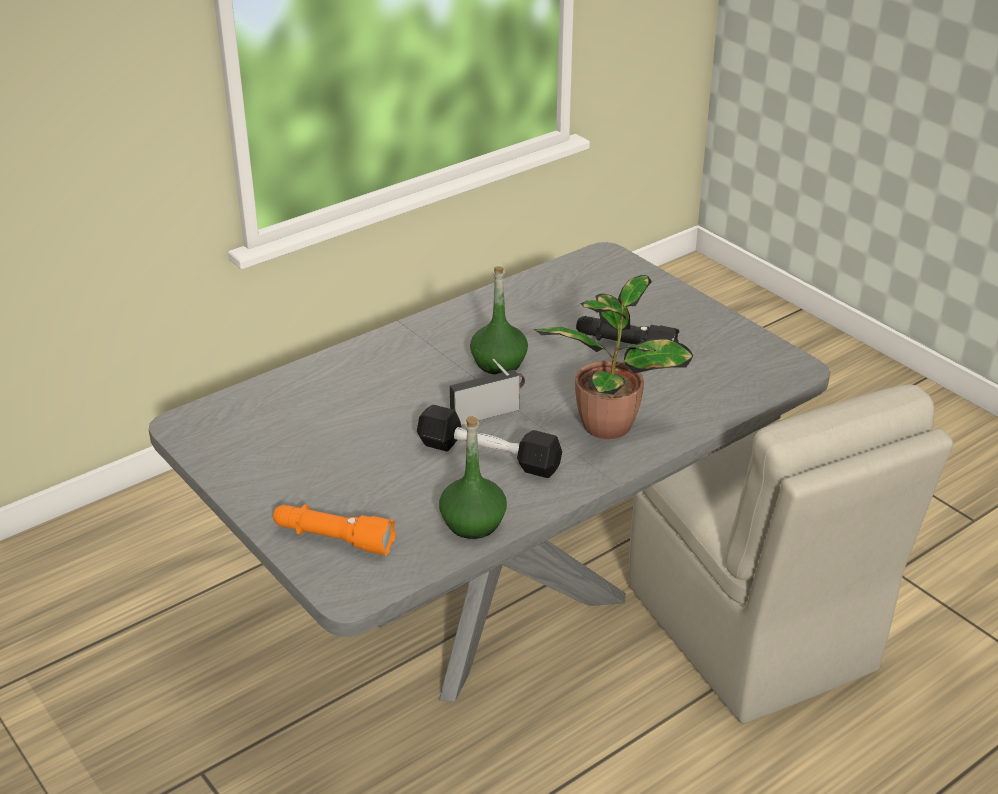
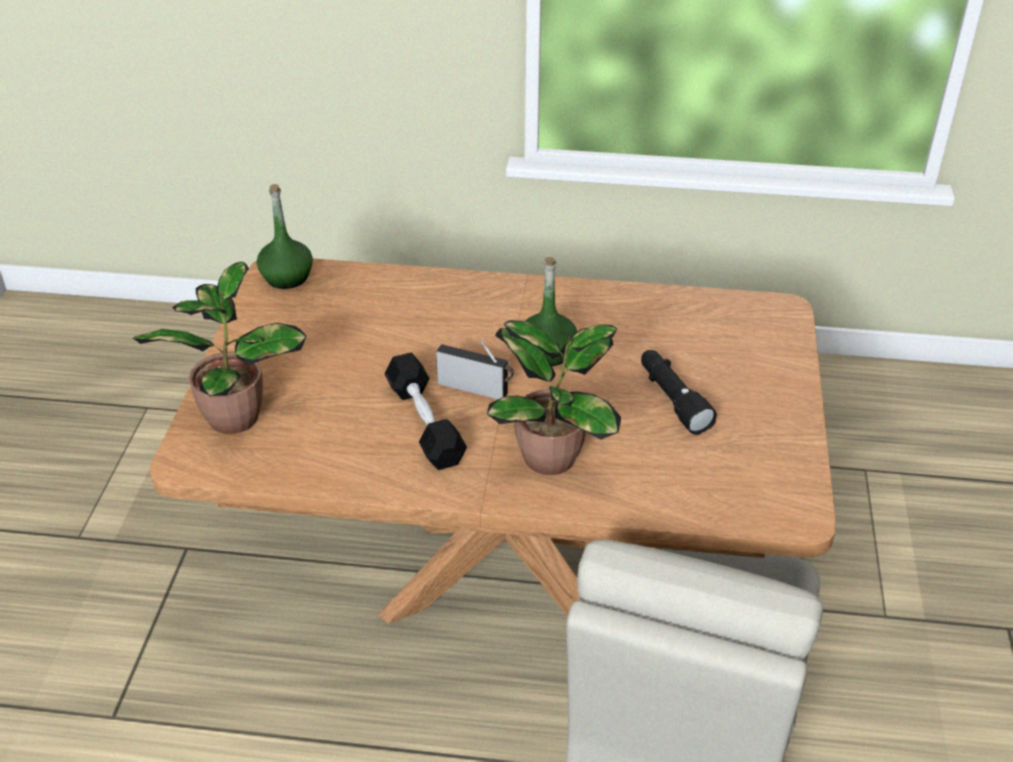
camera: 45 degrees right, 5 degrees up
(333, 539) = (235, 415): orange flashlight -> potted plant
(473, 523) = (334, 467): green bottle -> green bottle (287, 277)
(498, 608) = (506, 576): grey dining table -> brown dining table

